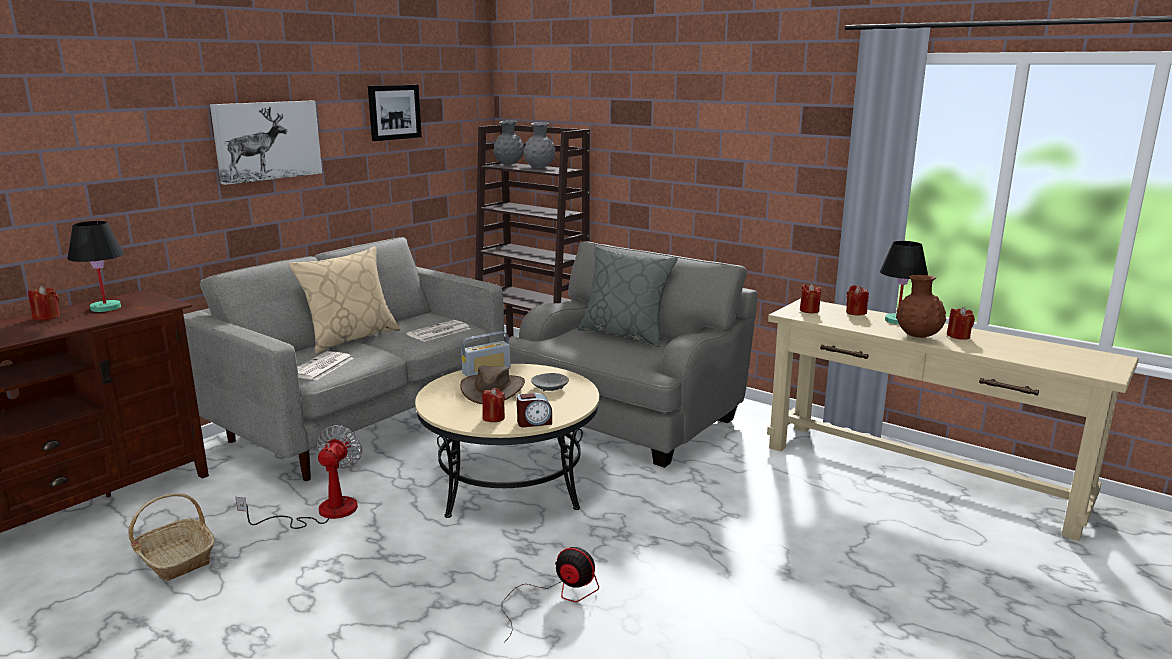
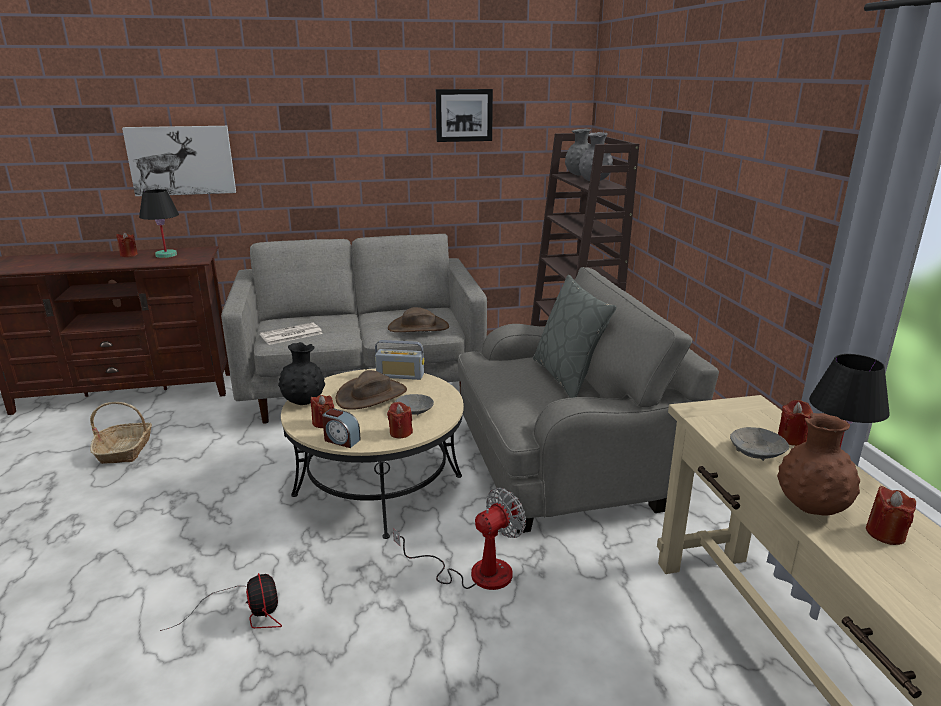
camera: 40 degrees right, 5 degrees up
(267, 140) = (328, 135): picture -> picture (181, 160)
(323, 512) = (235, 453): fan -> fan (475, 572)
(350, 338) = (353, 315): beige pillow -> none
(438, 332) = (418, 327): newspaper -> brown hat
(442, 411) = (304, 402): none -> black vase
(809, 310) = (731, 415): red candle -> red candle (400, 433)
(853, 322) = (756, 452): none -> grey bowl

